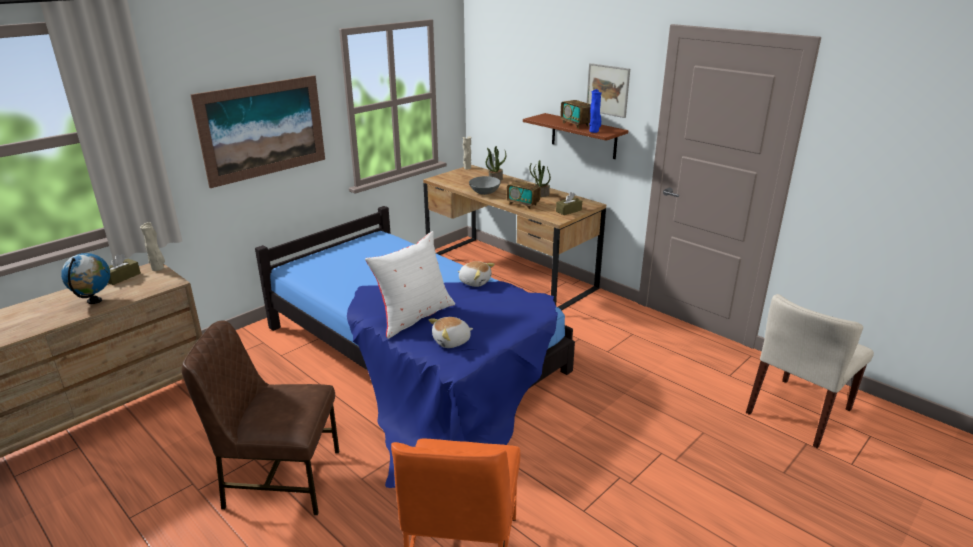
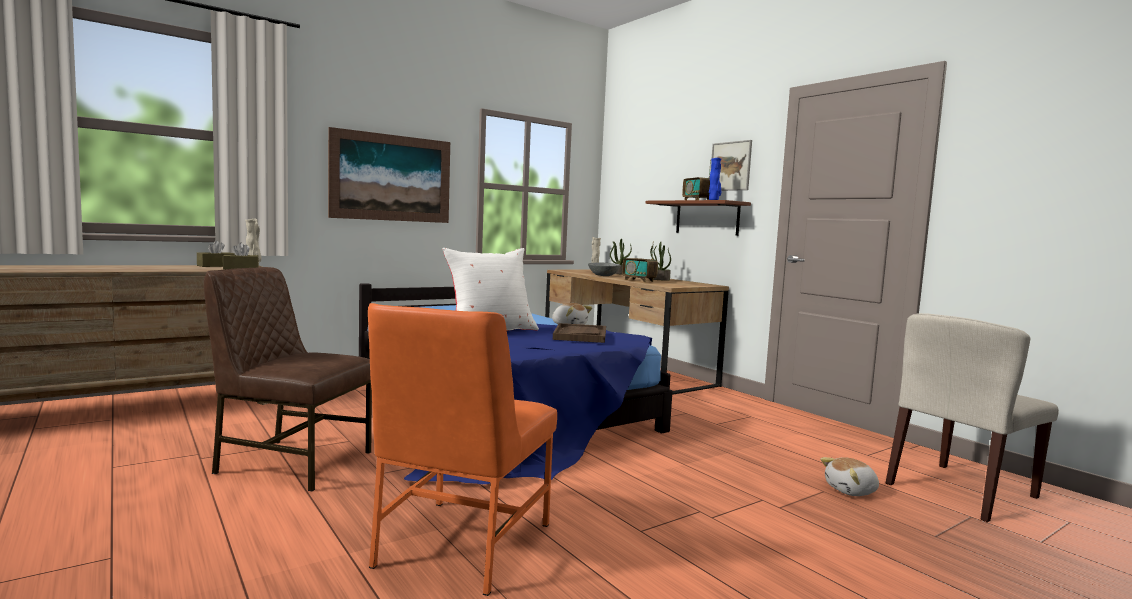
camera: 10 degrees right, 20 degrees down
(94, 301) = (176, 268): globe -> none
(452, 341) = (519, 343): plush toy -> plush toy (851, 491)
(495, 311) = (580, 335): none -> brown tray
(568, 211) = (685, 285): brown tissue box -> brown tissue box (241, 269)

